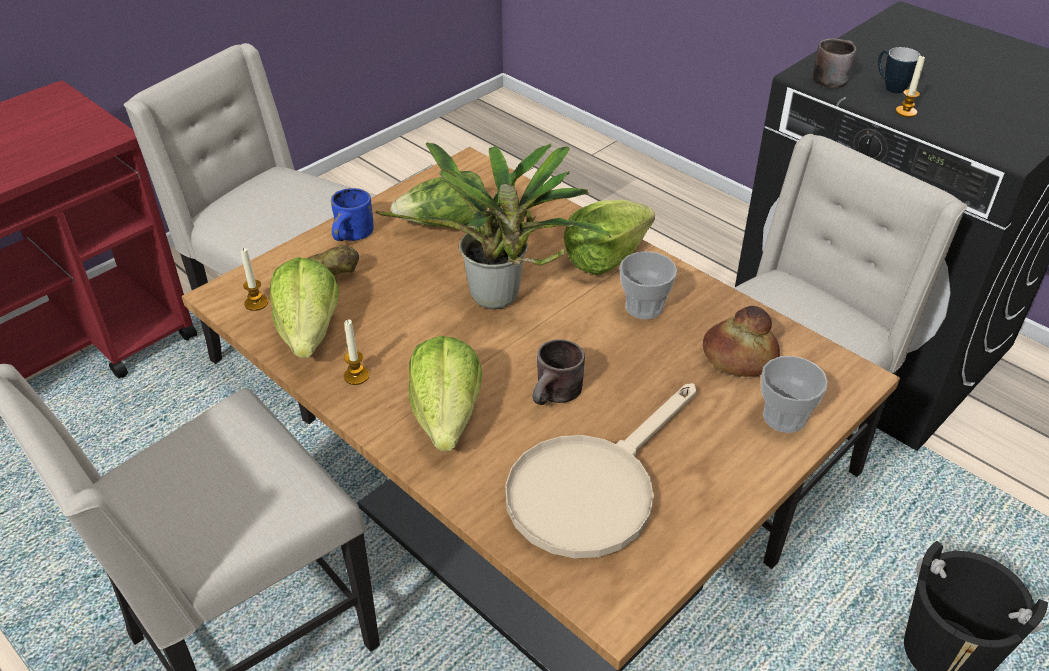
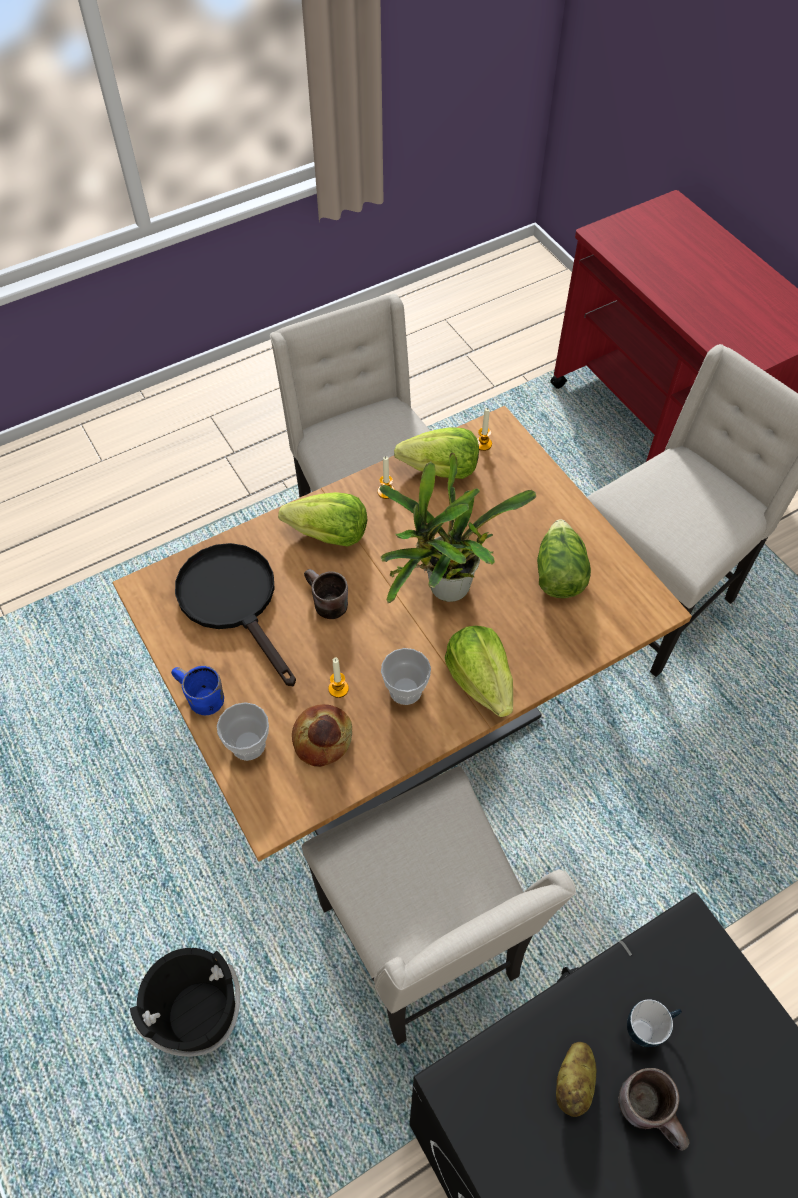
camera: 105 degrees right, 15 degrees up
(333, 274) = (506, 490): potato -> potato (574, 1082)
(355, 237) = (554, 509): blue mug -> blue mug (198, 699)
(592, 488) = (234, 601): beige frying pan -> black frying pan
(830, 77) = (683, 961): brown mug -> brown mug (652, 1109)
(906, 112) = (581, 1011): candle -> candle (338, 688)

